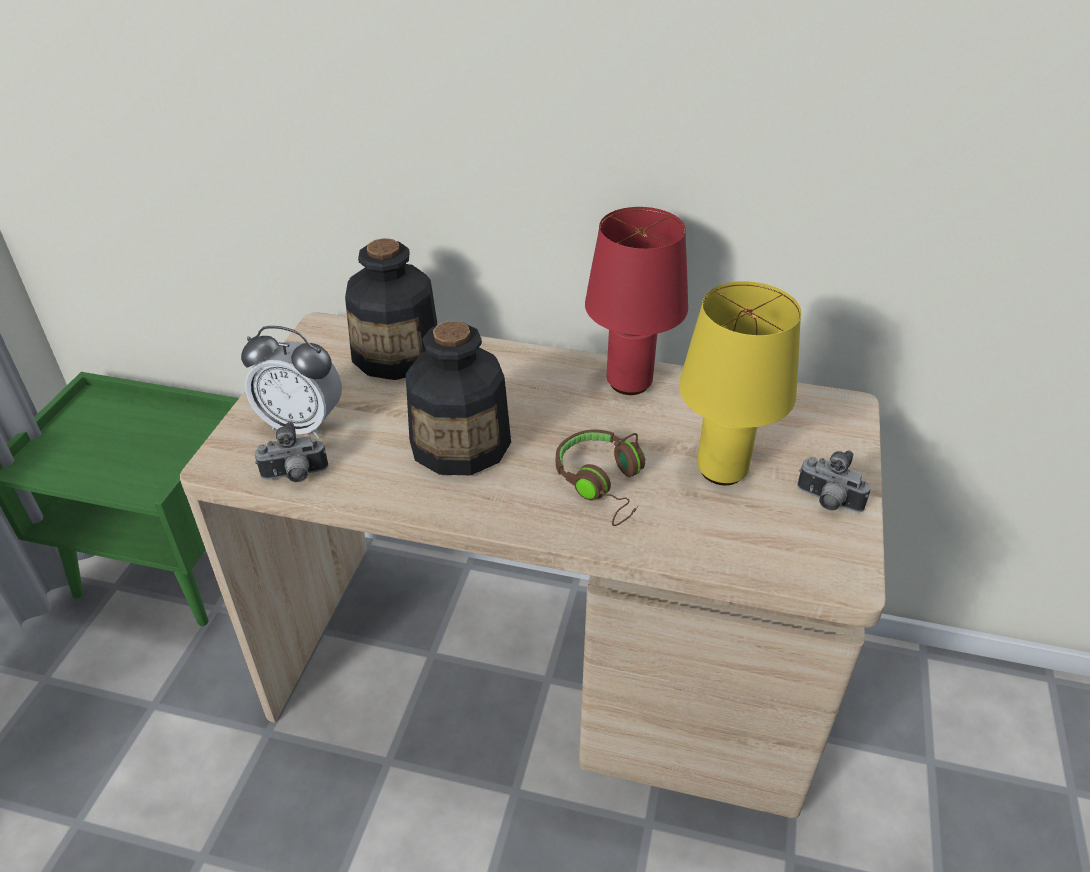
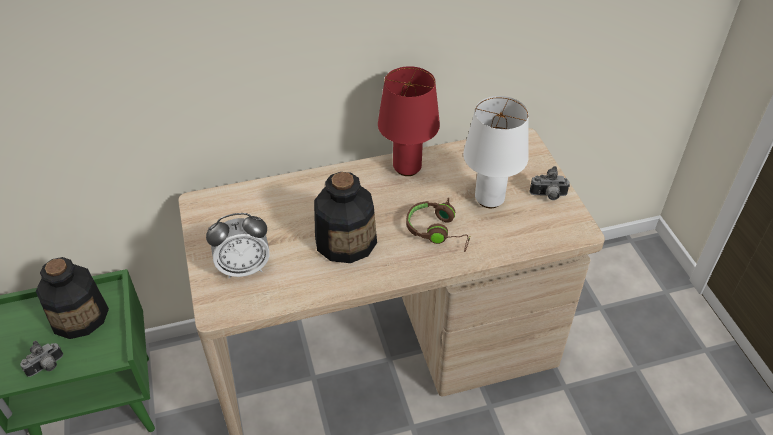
camera: 30 degrees left, 5 degrees up
(295, 476) = (269, 299): camera -> camera (47, 367)
(398, 354) = (262, 201): bottle -> bottle (80, 316)
(721, 469) = (488, 199): yellow table lamp -> white table lamp

